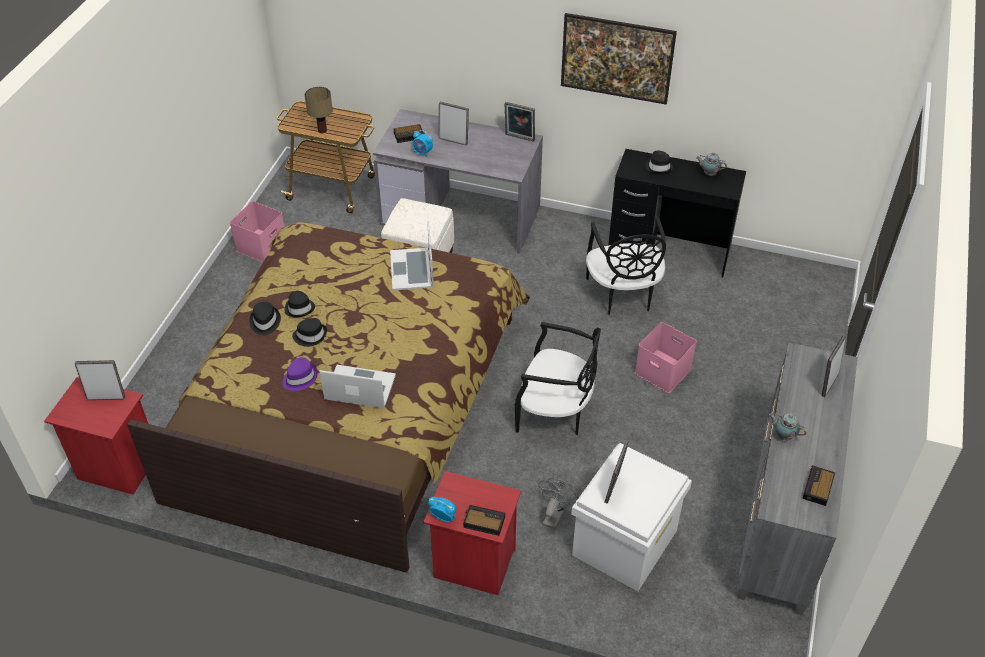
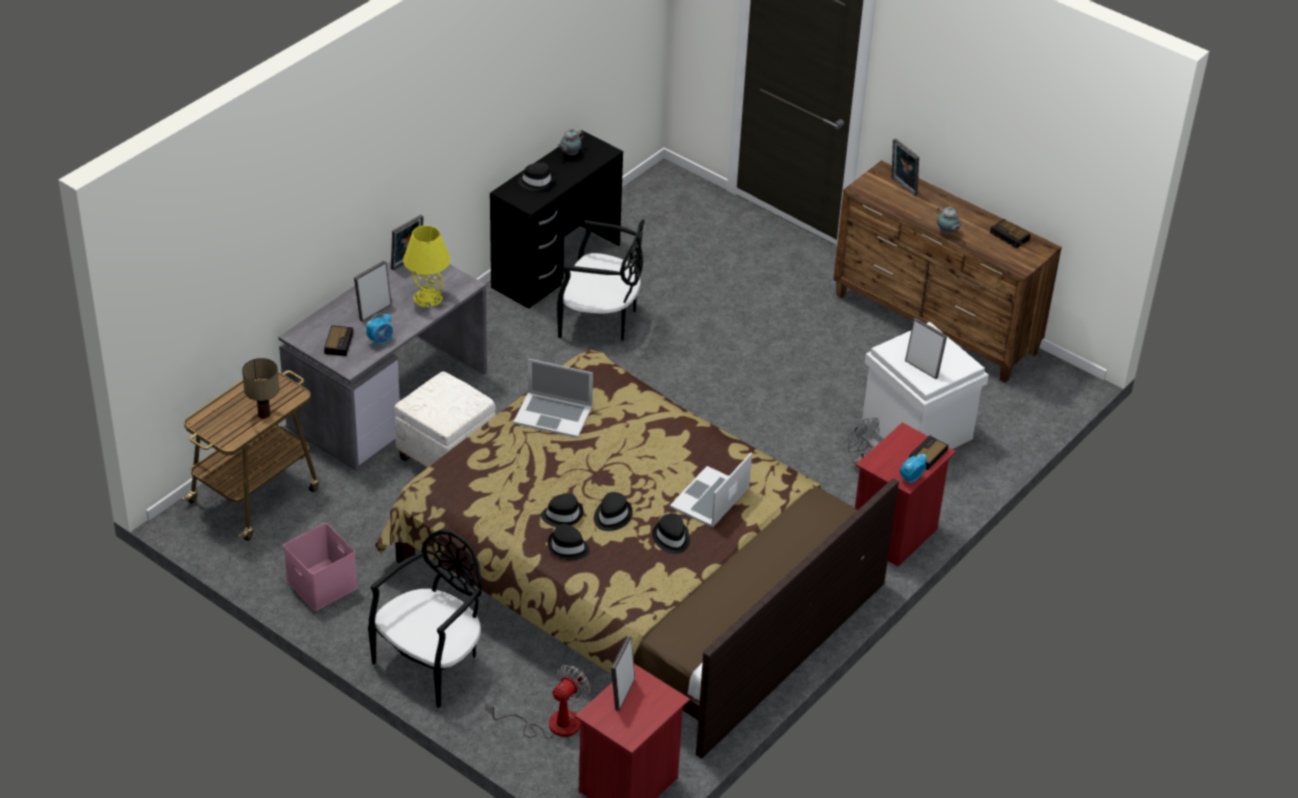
camera: 70 degrees left, 5 degrees down
(167, 403) = (551, 724): none -> fan
(300, 377) = (671, 538): purple hat -> black hat
(486, 159) = (428, 297): none -> yellow table lamp
(555, 412) = (736, 422): black chair -> black chair (432, 663)
(615, 76) = (467, 123): picture -> none
(664, 371) = (724, 330): pink storage box -> none
(781, 518) = (935, 325): grey dresser -> brown dresser
(783, 435) = (947, 232): teapot -> teapot turned 90 degrees counterclockwise

